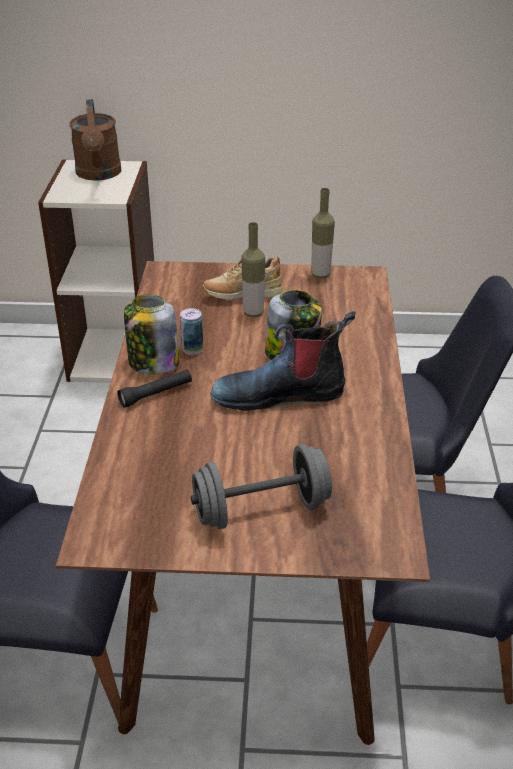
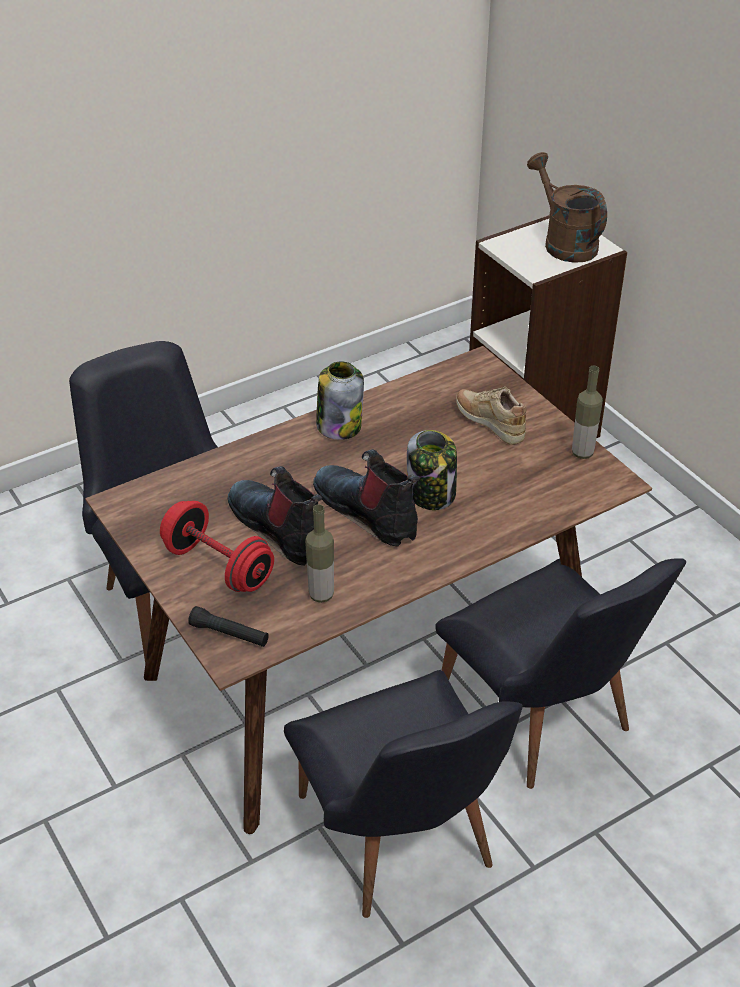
camera: 55 degrees right, 5 degrees up
(99, 174) = (564, 242): brown watering can -> brown watering can turned 105 degrees clockwise
(156, 394) = (301, 447): black flashlight -> black flashlight (229, 634)
(192, 349) = (380, 436): can -> none
(250, 451) = (280, 529): none -> boot
(253, 313) = (470, 443): bottle -> bottle (321, 595)
(261, 510) = (218, 566): grey dumbbell -> red dumbbell

